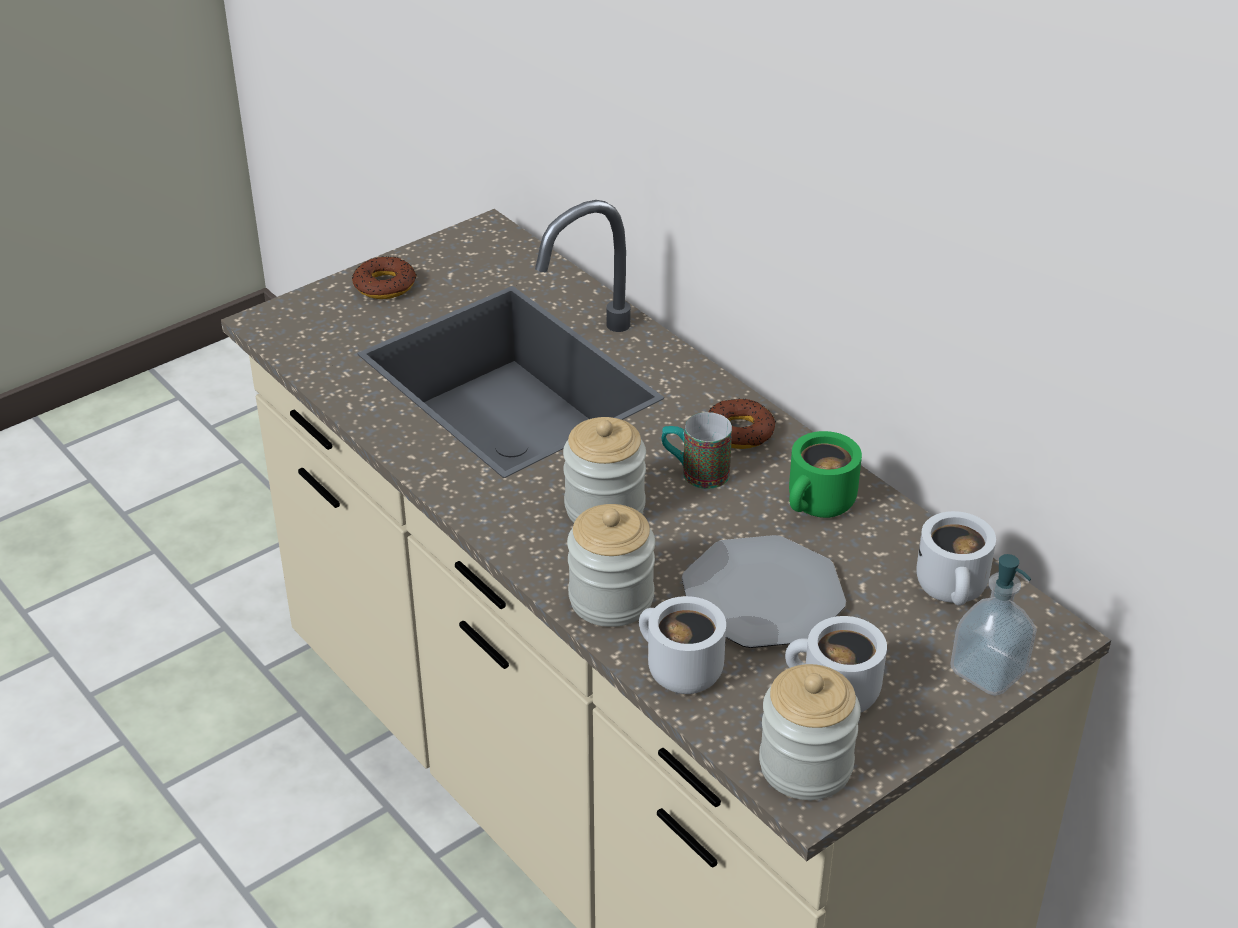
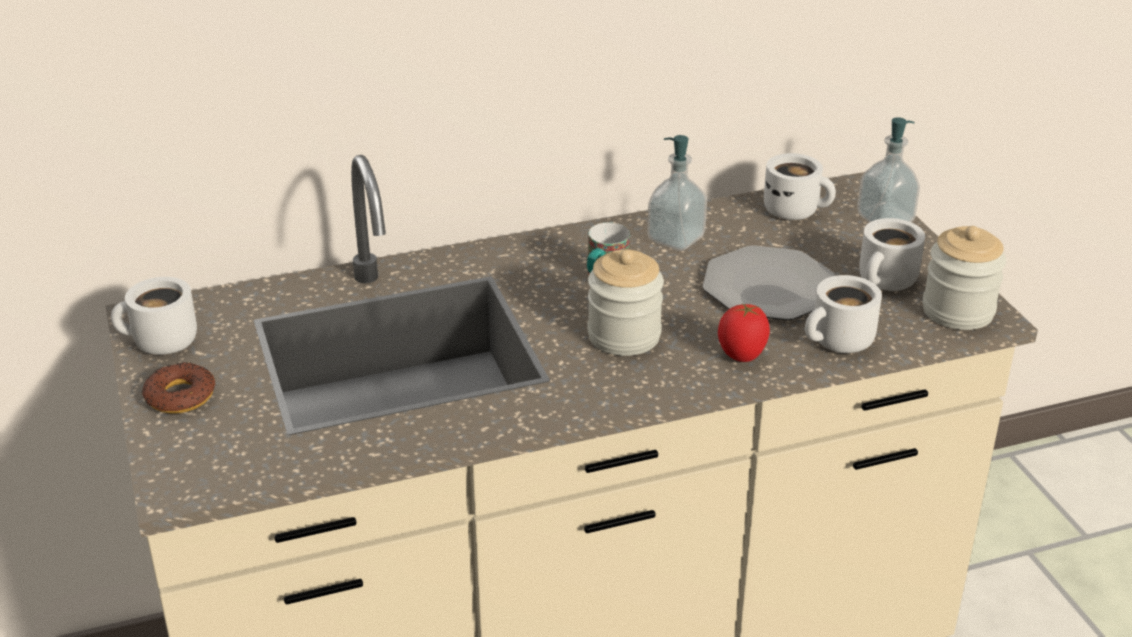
camera: 70 degrees left, 5 degrees down
(452, 252) = (160, 343): none -> white mug
(611, 599) = (742, 356): jar -> tomato
(739, 432) = (562, 252): donut -> none
(820, 505) = (676, 239): green mug -> soap dispenser

